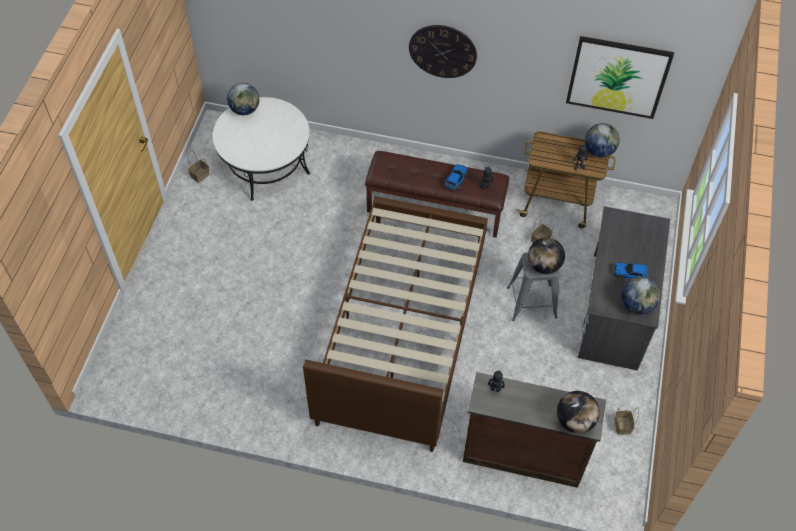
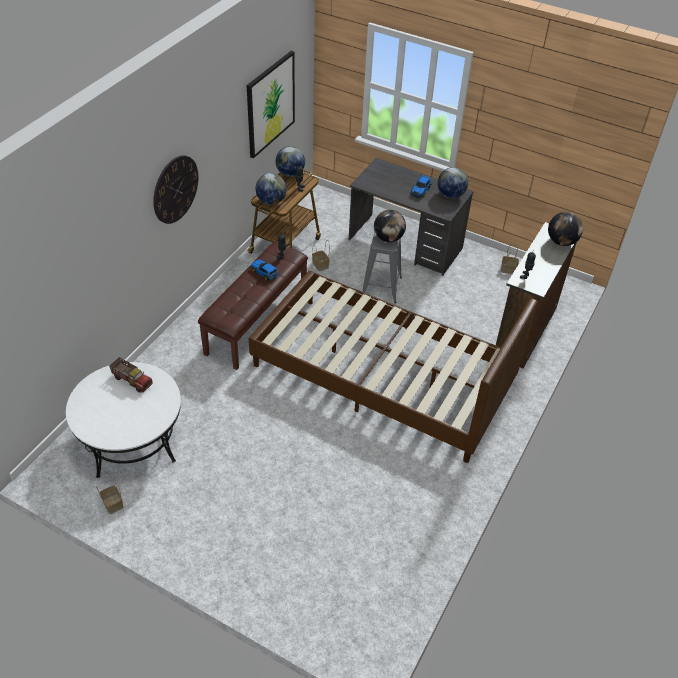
camera: 75 degrees left, 10 degrees down
(245, 110) = (81, 411): globe -> globe (271, 201)
(287, 129) = (132, 380): none -> toy truck

